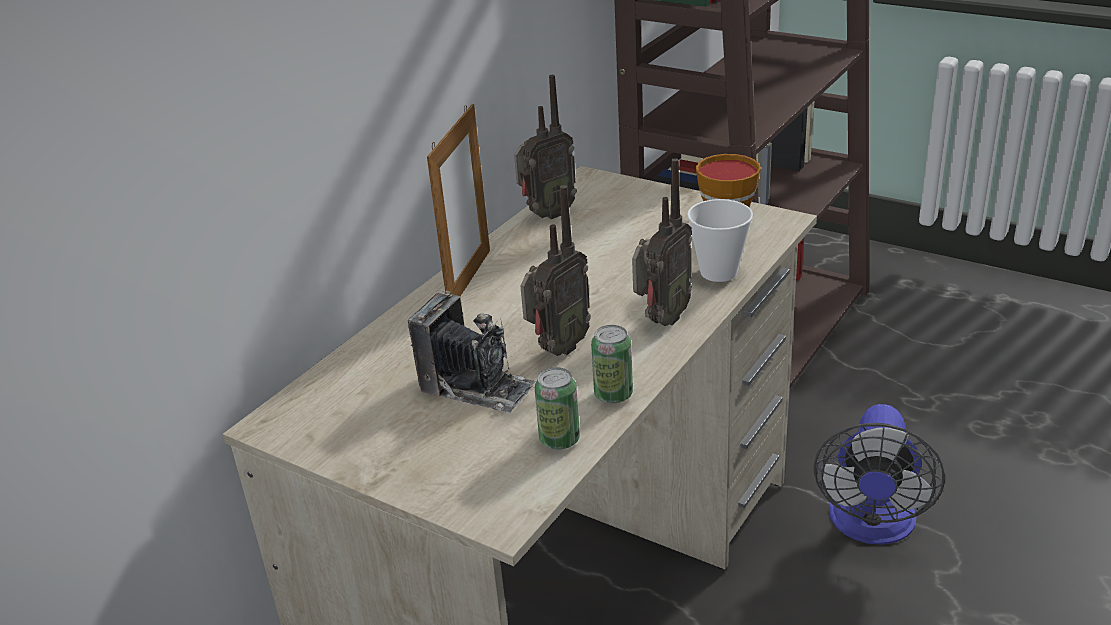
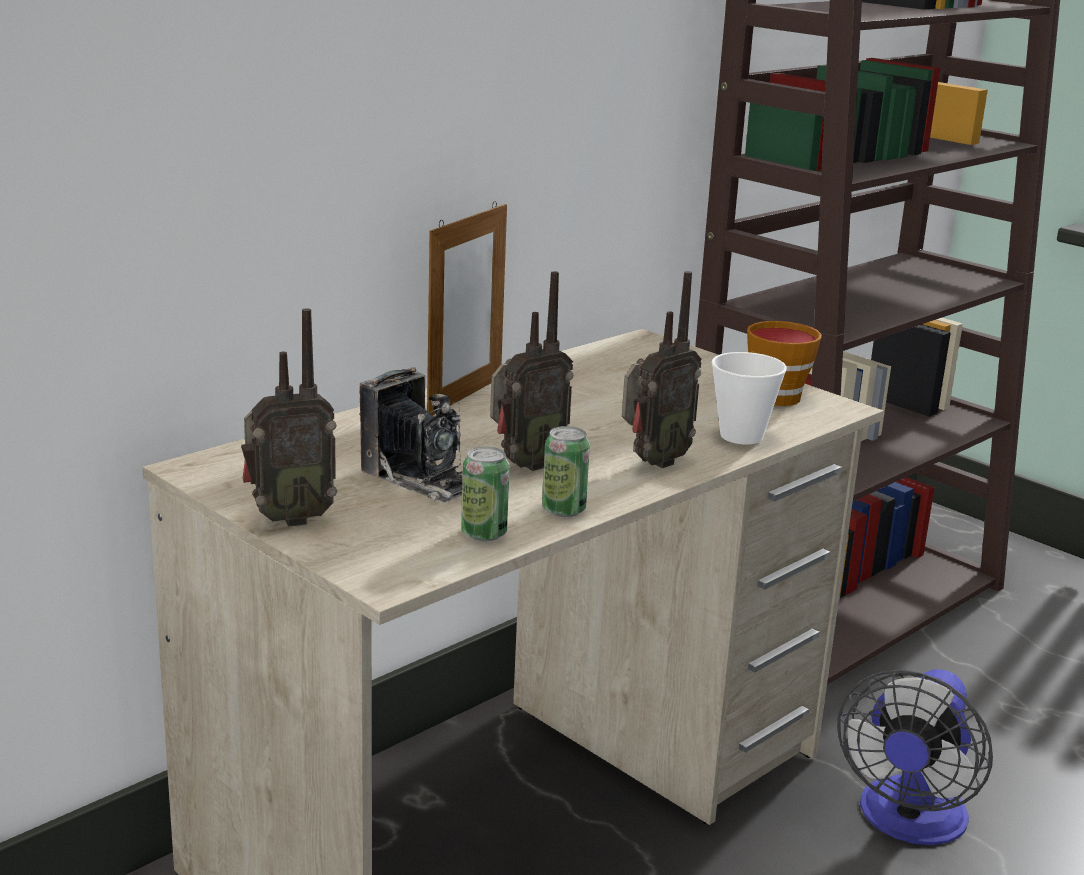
camera: 10 degrees right, 10 degrees down
(546, 214) = (579, 360): radio -> radio (288, 518)

